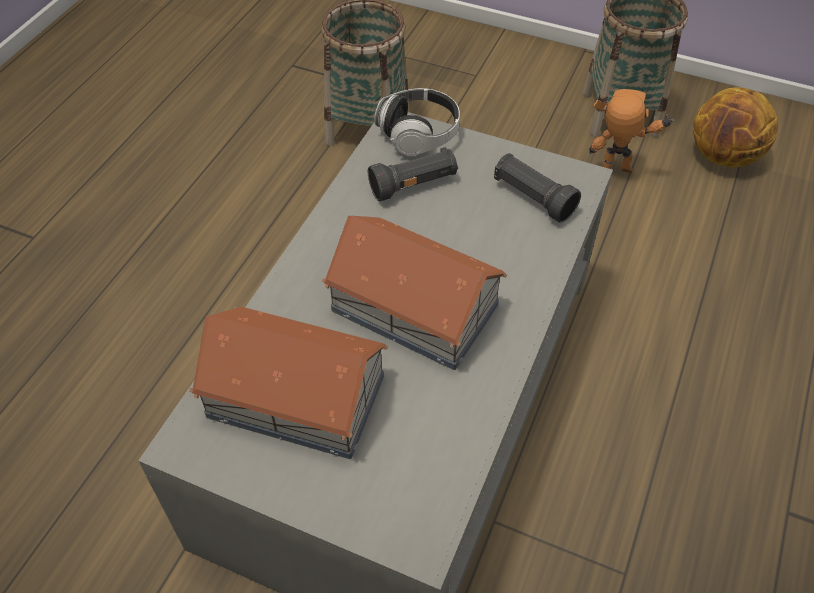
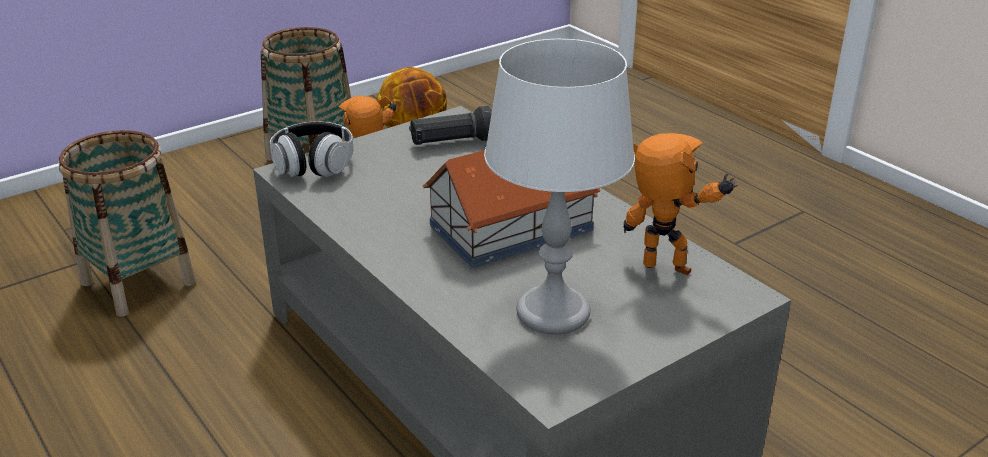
camera: 60 degrees left, 20 degrees down
(297, 397) = (554, 313): toy house -> grey table lamp
(414, 185) = (372, 185): black flashlight -> none
(416, 458) = (665, 273): none -> toy robot

